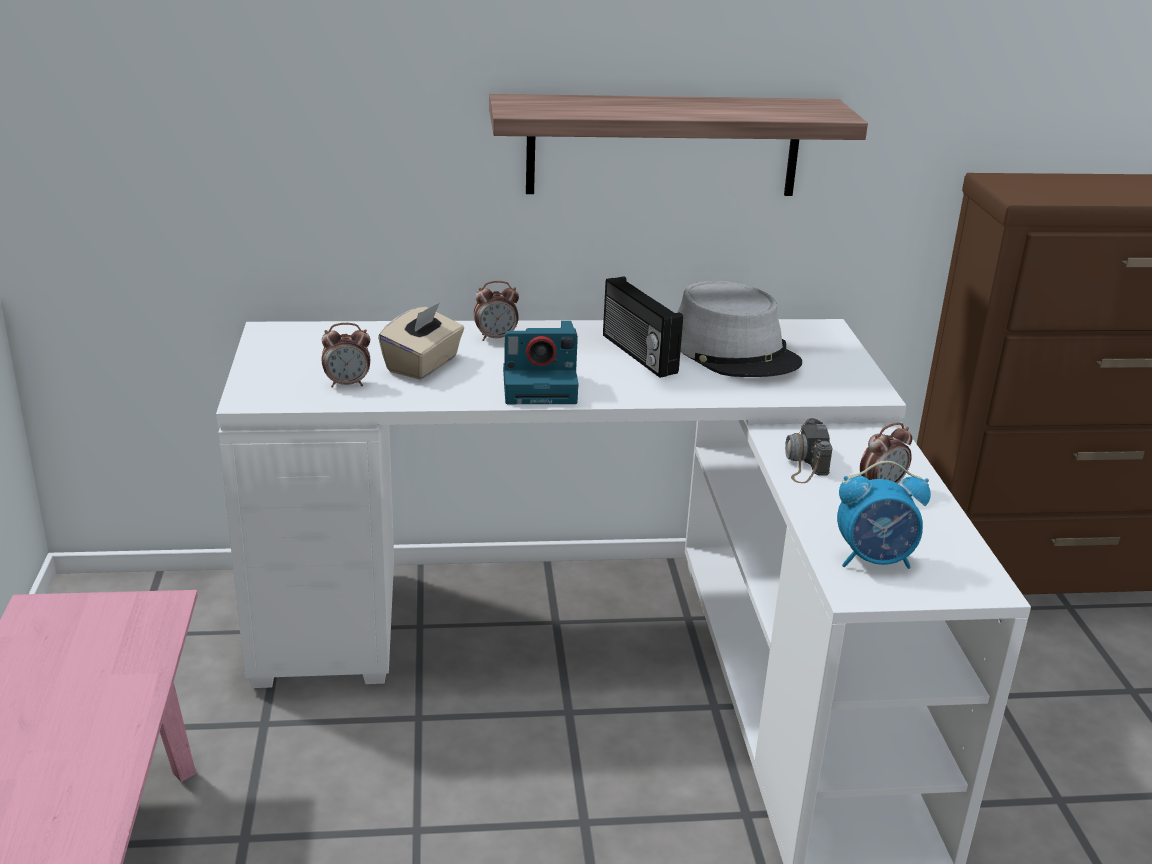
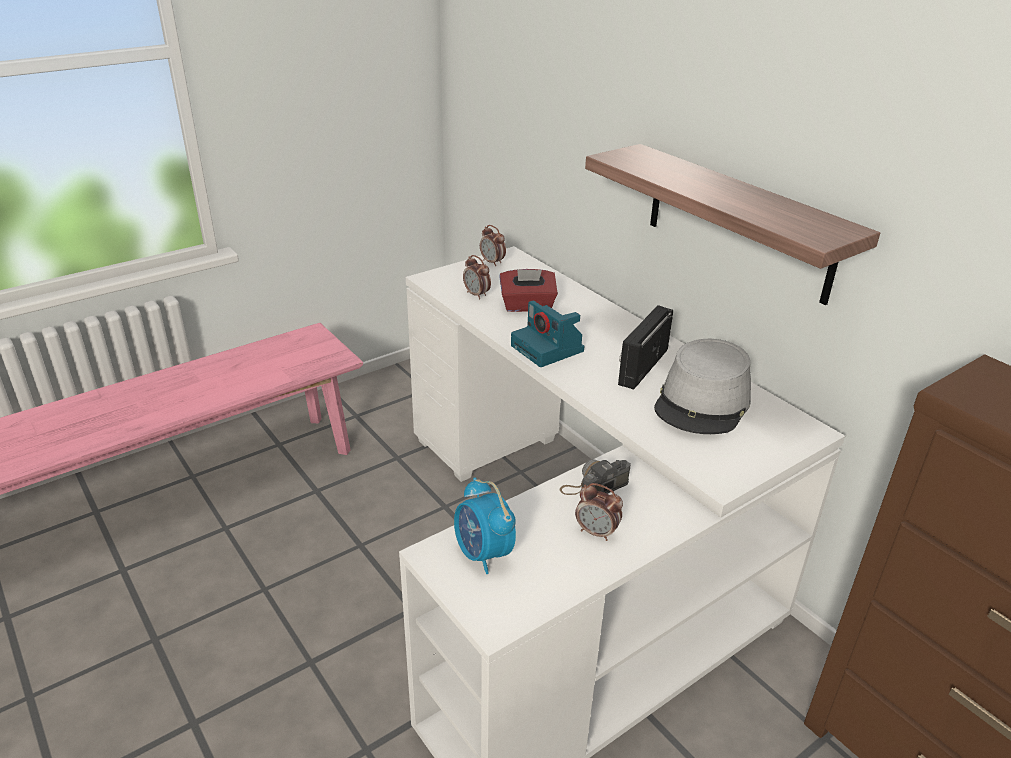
camera: 60 degrees right, 5 degrees up
(423, 365) = (527, 306): beige tissue box -> red tissue box
(496, 338) = (594, 314): alarm clock -> alarm clock (492, 262)

